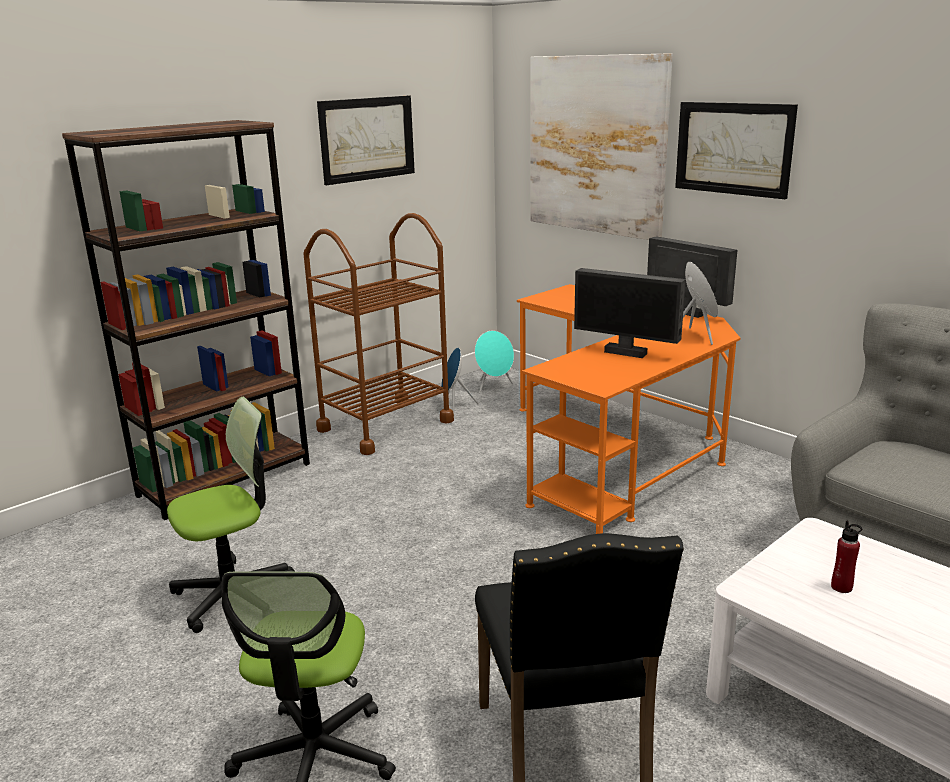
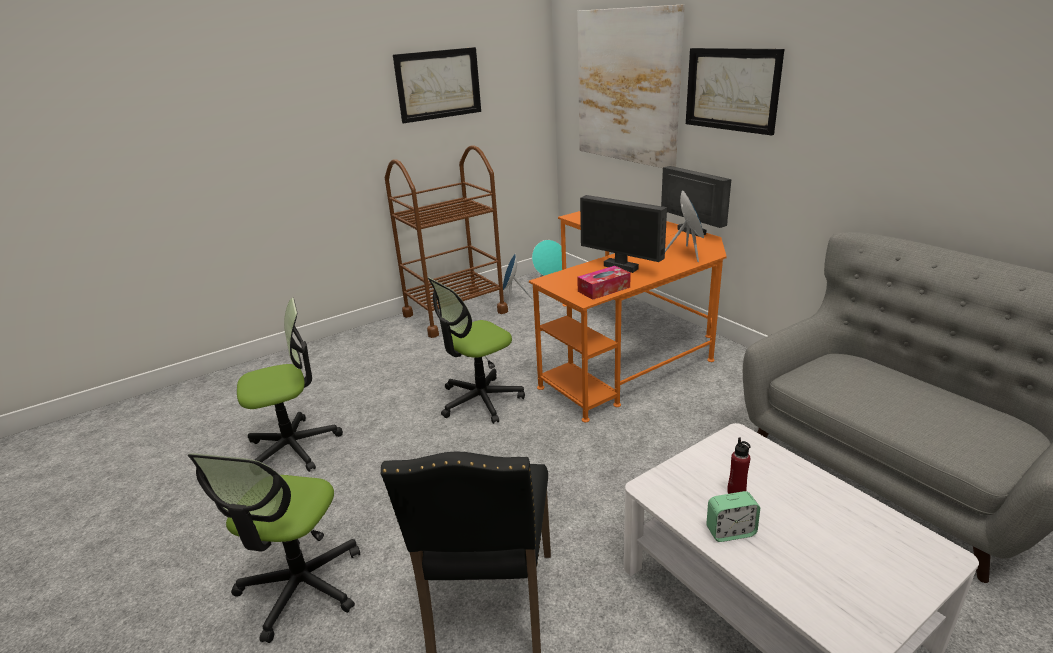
camera: 10 degrees right, 5 degrees up
(226, 479) = (323, 352): brown bookcase -> none
(459, 524) = (480, 400): none -> office chair
(618, 377) = (604, 289): none -> tissue box
(853, 626) = (730, 532): none -> alarm clock

